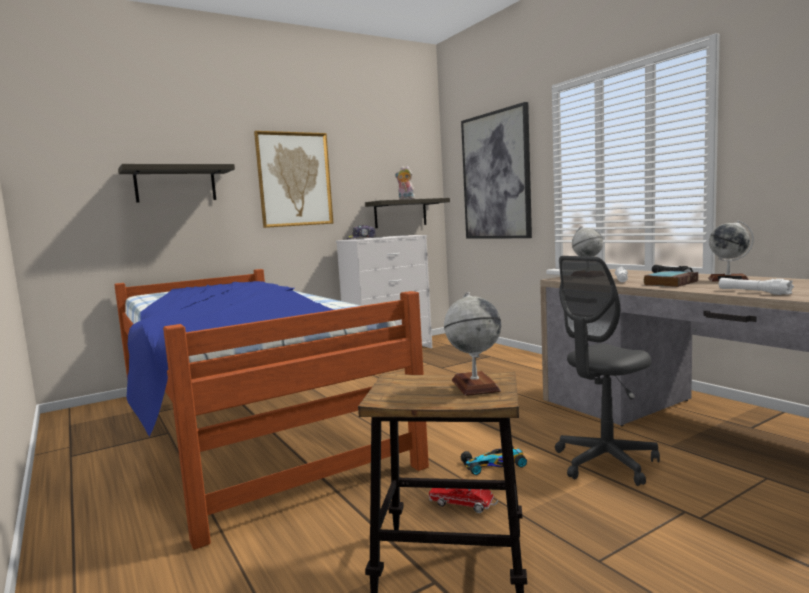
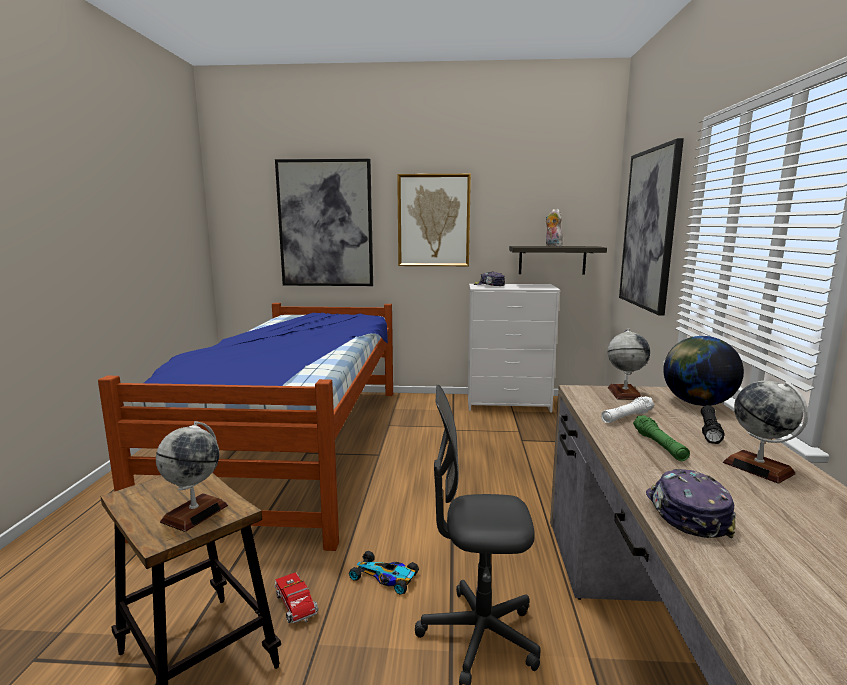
camera: 35 degrees right, 5 degrees up
(175, 184) = (325, 224): shelf -> picture
(633, 272) = (697, 403): none -> globe
(670, 283) = (659, 445): book -> green flashlight
(753, 292) = (686, 514): white flashlight -> cap

